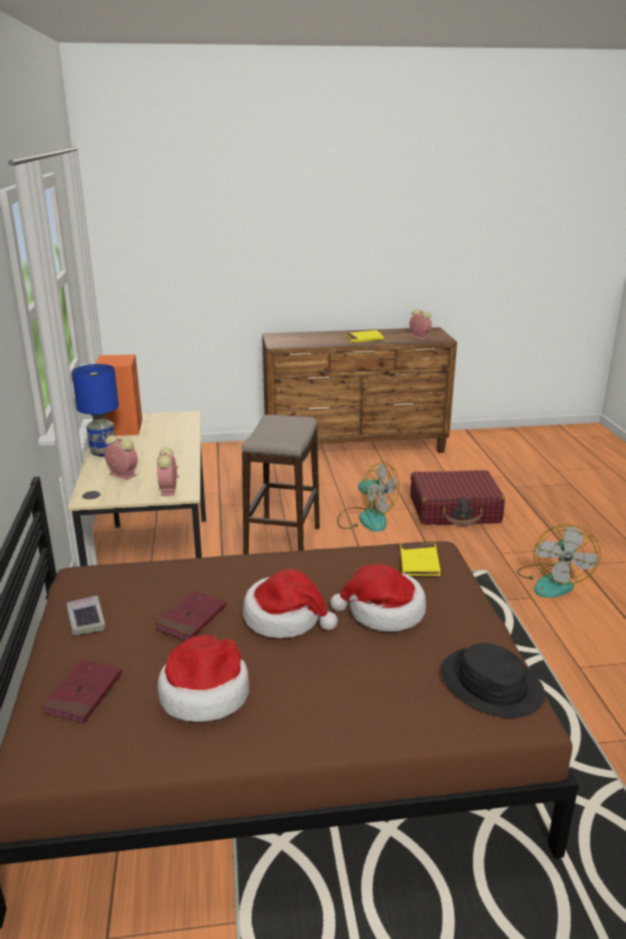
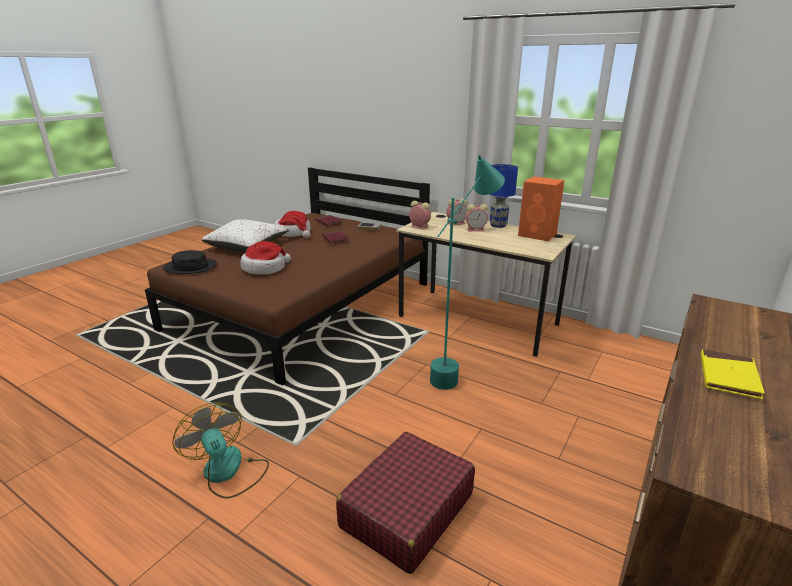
camera: 130 degrees right, 0 degrees up
(283, 545) = (458, 371): stool -> turquoise floor lamp
(285, 618) = (302, 251): hat -> none
(336, 698) = (248, 246): none -> white pillow
(365, 519) = (456, 432): fan -> none
(418, 337) = (724, 445): alarm clock -> alarm clock (476, 229)
(419, 562) = (275, 290): yellow book -> none

